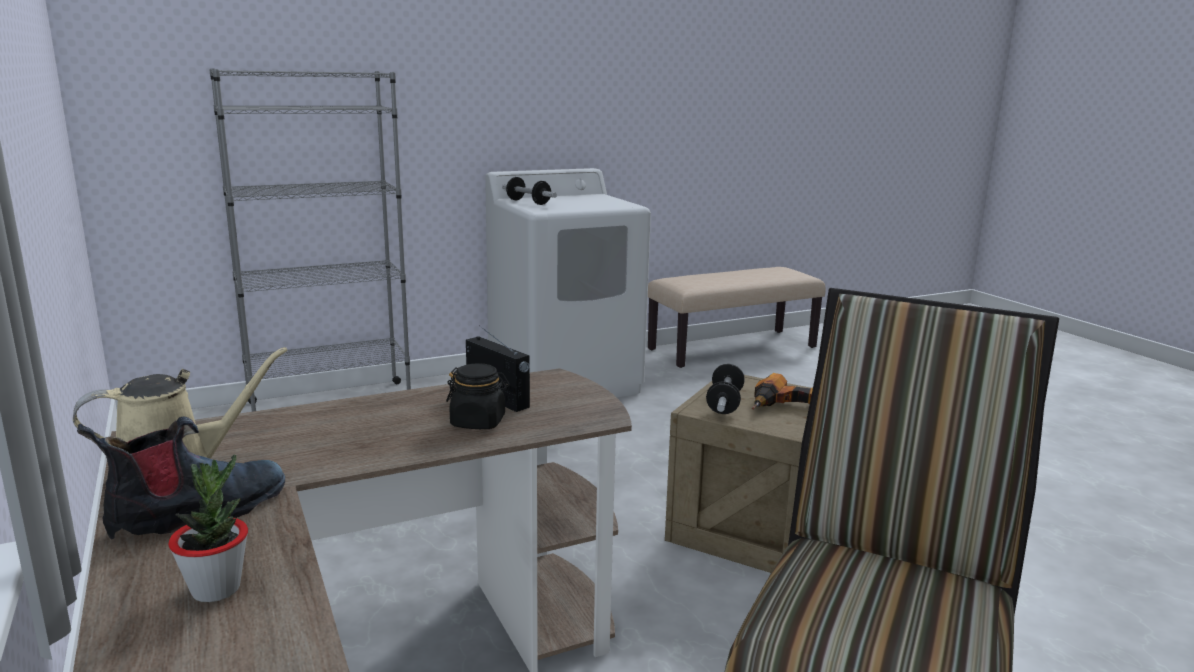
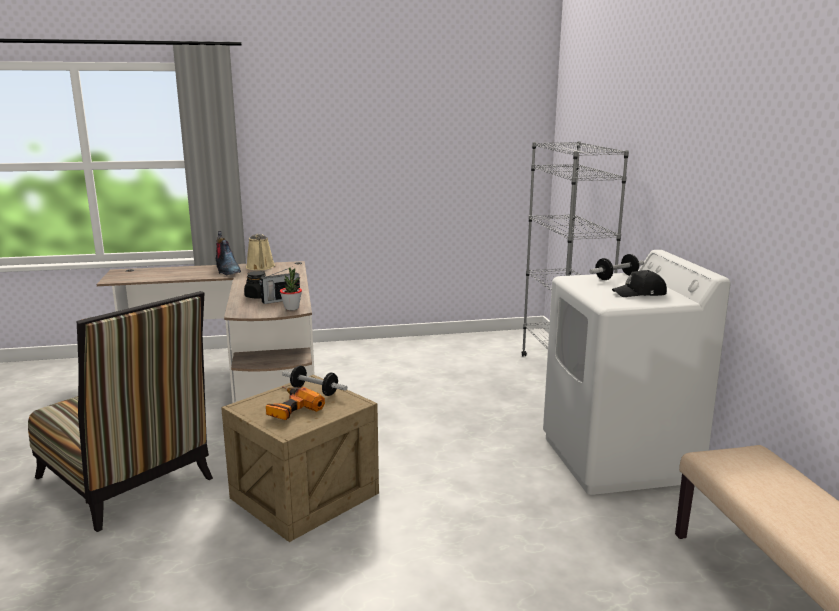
camera: 105 degrees right, 0 degrees up
(216, 589) = (181, 273): potted plant -> potted plant (291, 308)
(586, 200) = (640, 293): none -> black cap

